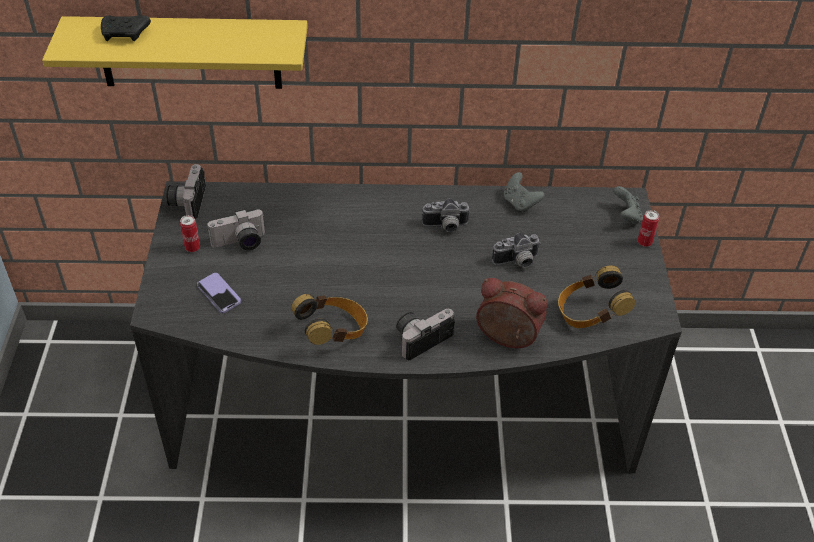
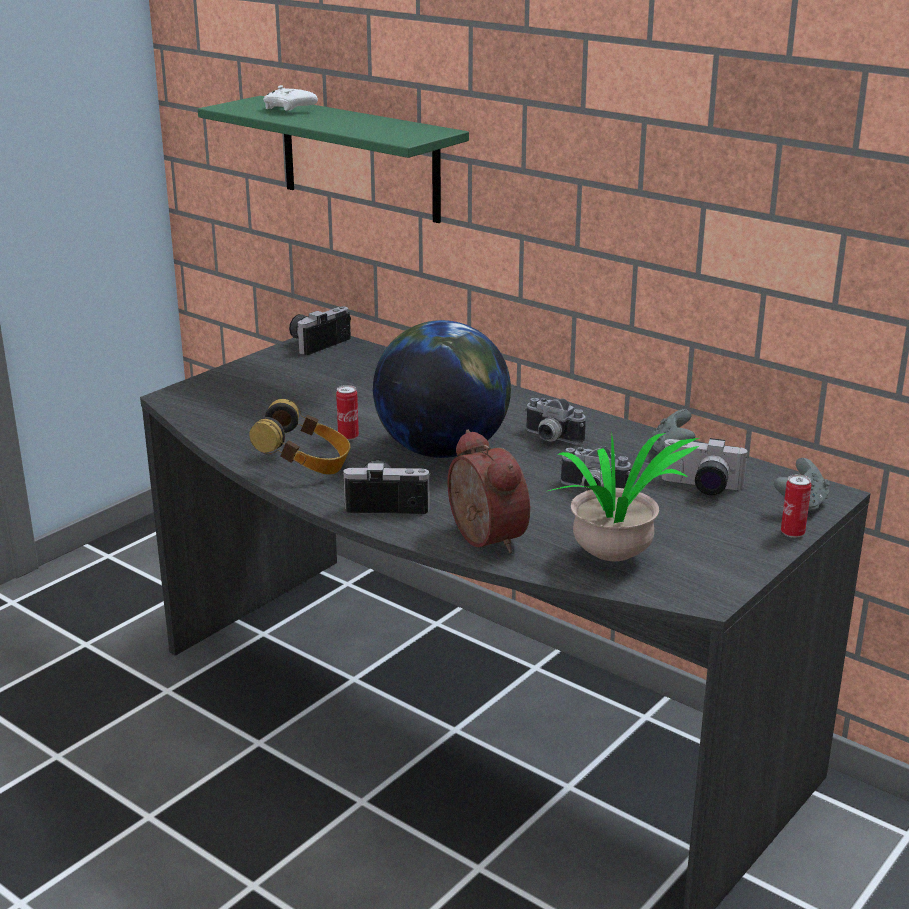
camera: 40 degrees right, 20 degrees down
(126, 34) = (289, 109): black game controller -> white game controller
(190, 52) = (360, 159): yellow shelf -> green shelf
(192, 248) = (272, 371): can -> can (348, 437)
(219, 294) = (245, 405): phone -> none
(240, 243) = (319, 382): camera -> camera (700, 487)
(397, 271) = (442, 450): none -> globe
(589, 314) = (617, 560): headphones -> potted plant

